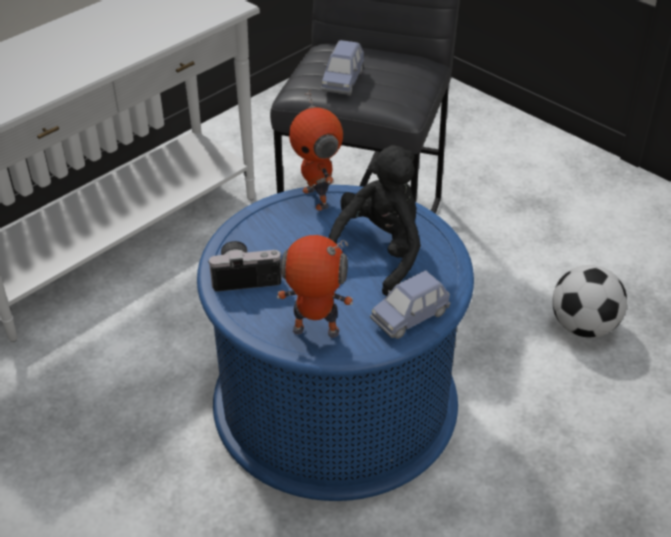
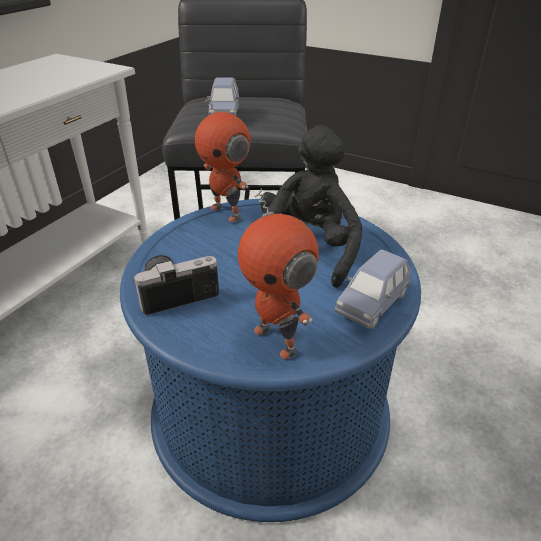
camera: 15 degrees left, 5 degrees down
(315, 332) = (278, 339): toy robot -> toy robot turned 120 degrees counterclockwise
(583, 326) = (446, 301): football -> none

